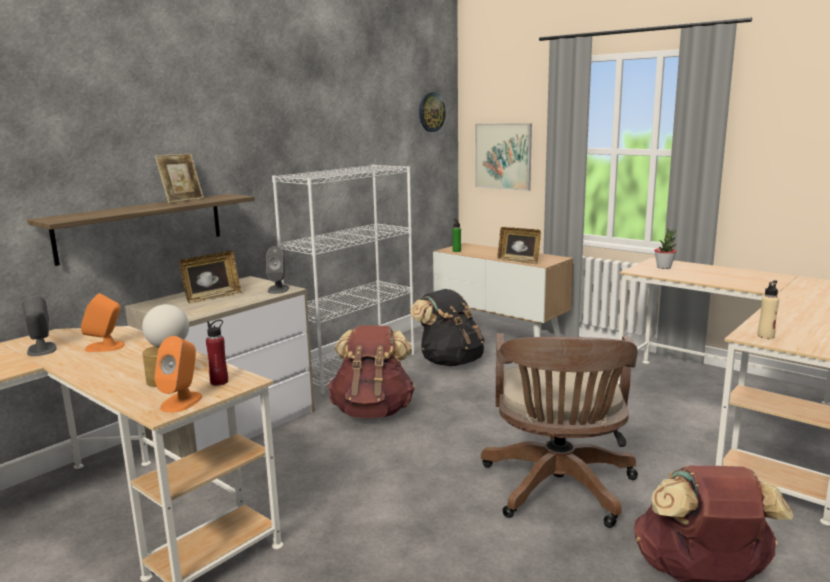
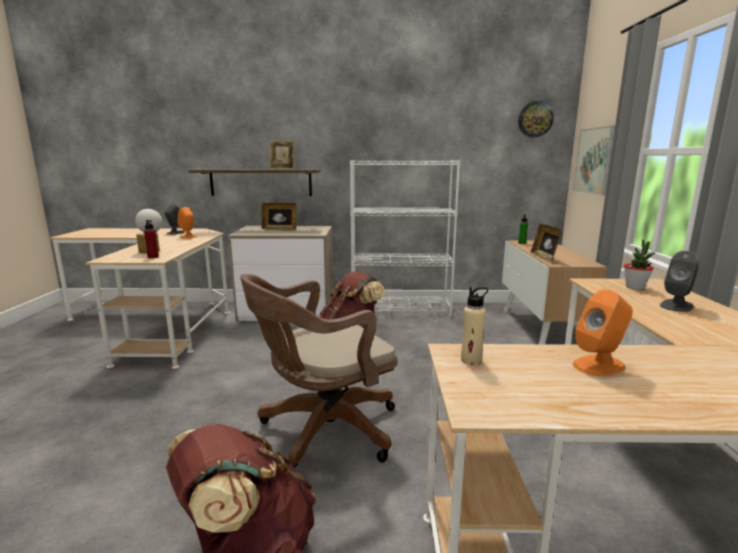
camera: 50 degrees right, 0 degrees up
(182, 402) = (120, 258): orange speaker -> orange speaker (599, 365)
(278, 289) = (314, 233): grey speaker -> grey speaker (676, 305)
(450, 361) = (462, 329): black backpack -> none

